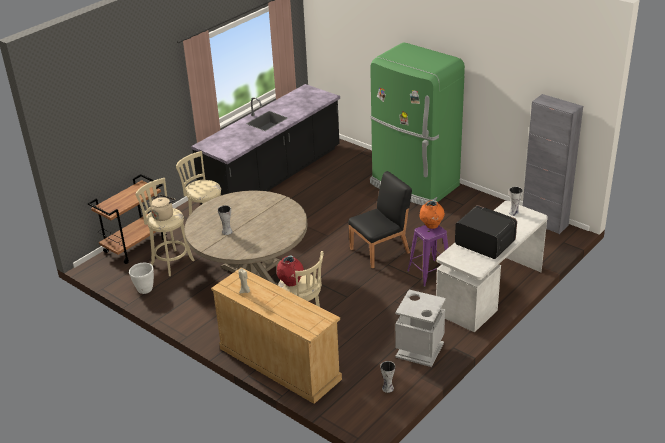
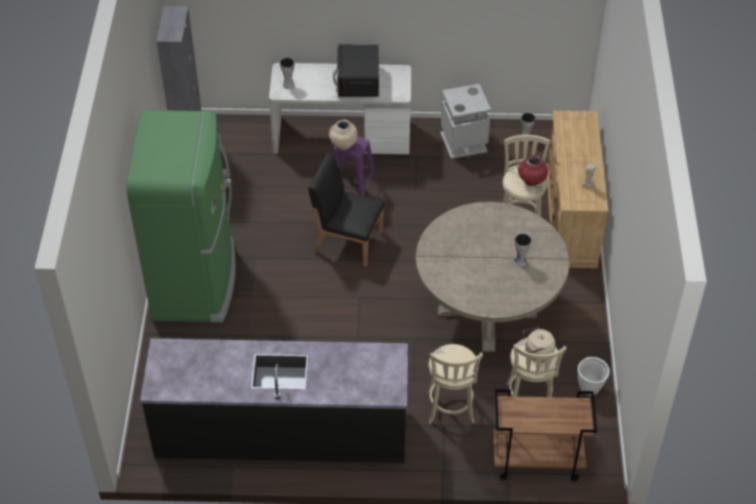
camera: 130 degrees left, 15 degrees up
(431, 226) = (343, 146): orange vase -> beige vase

